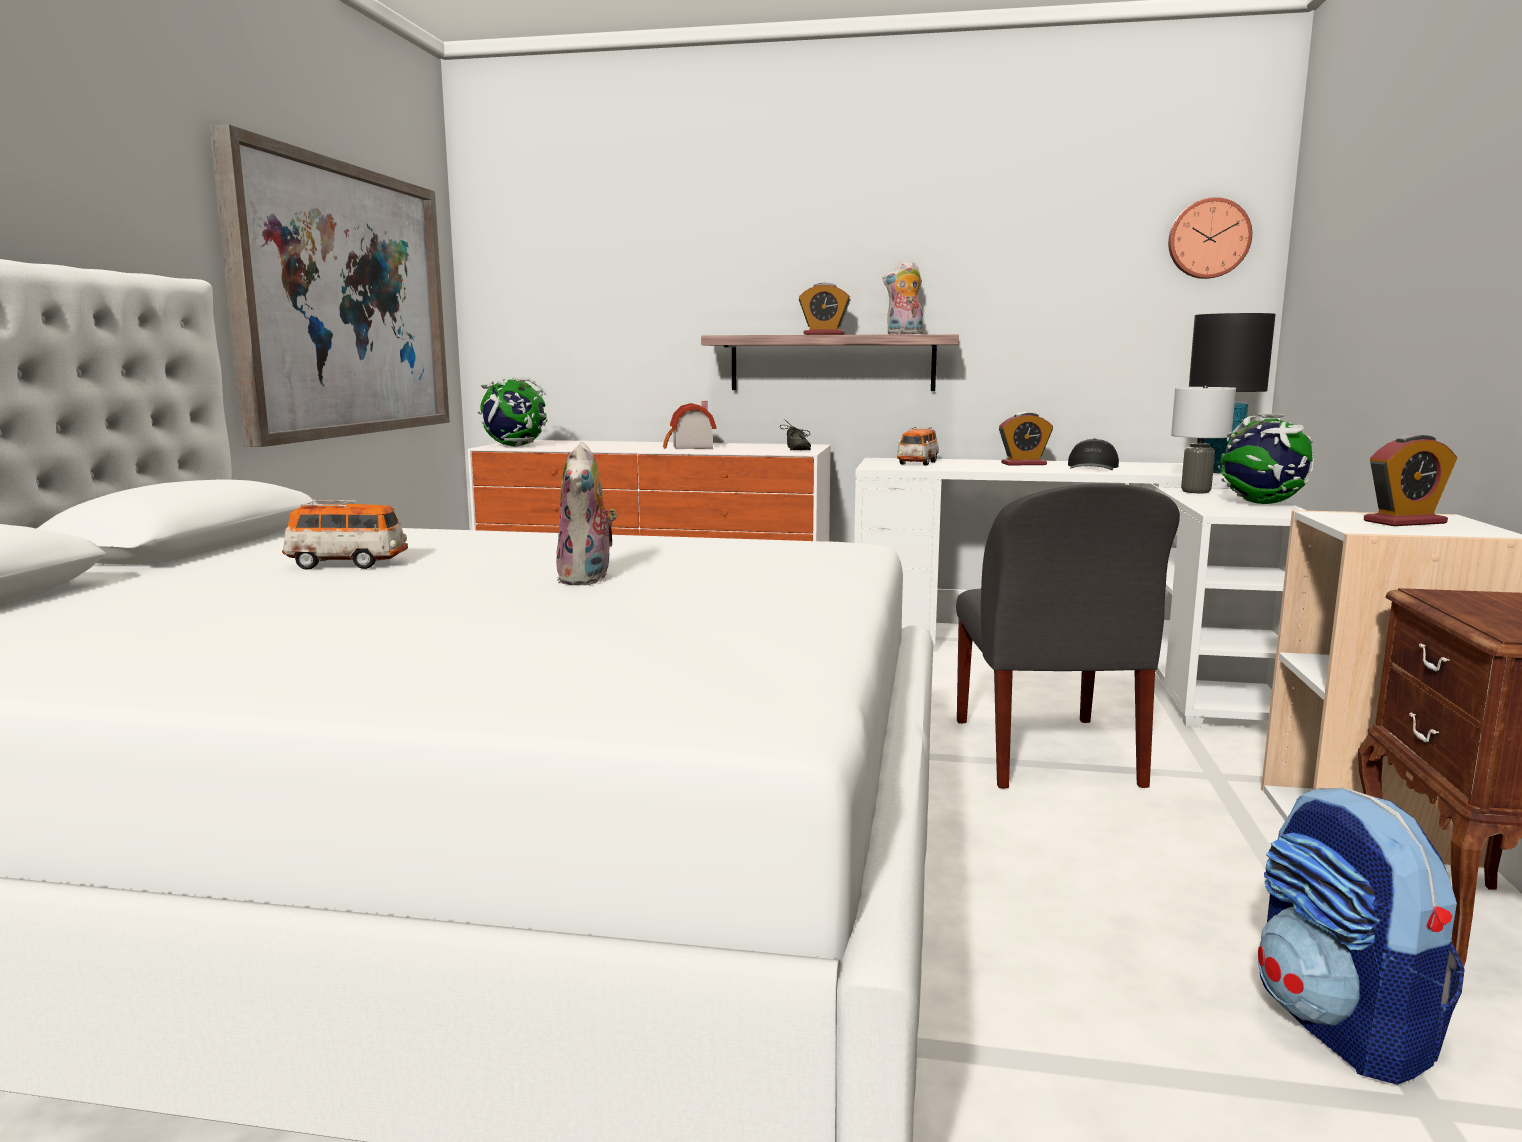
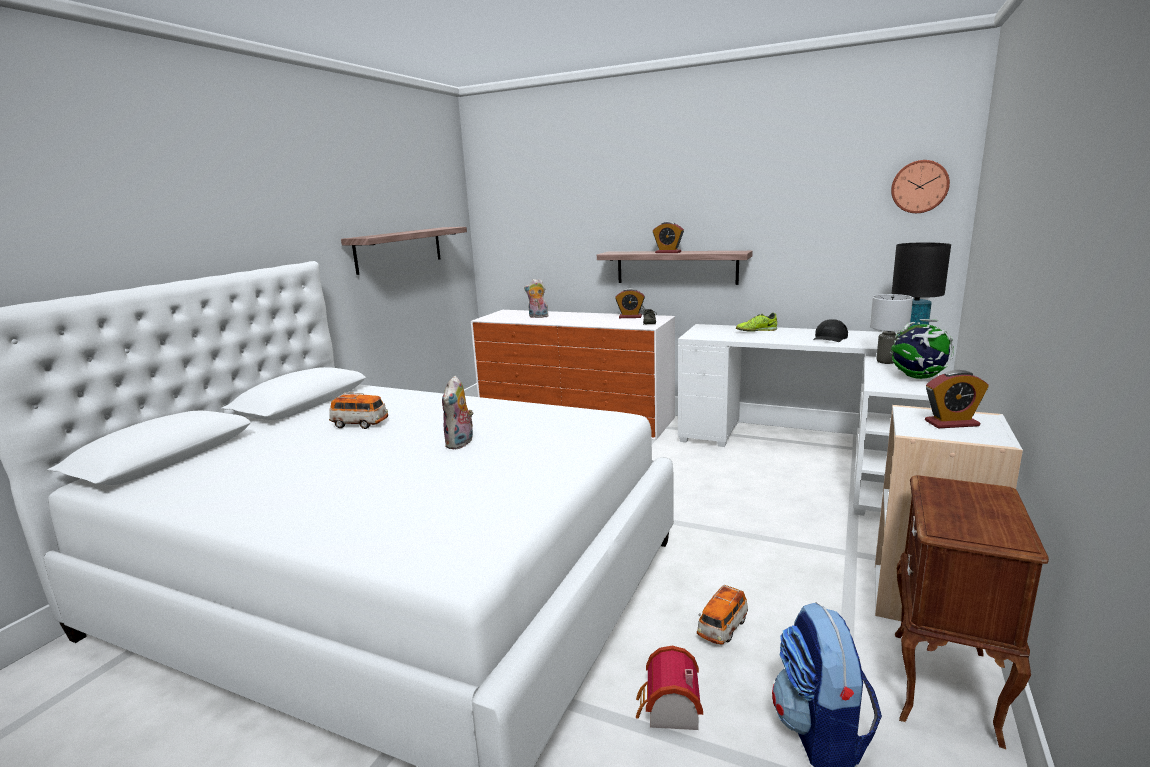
camera: 15 degrees right, 5 degrees up
(343, 302) = (399, 249): picture -> shelf
(514, 446) = (496, 318): globe -> none
(689, 447) = (589, 320): toy house -> toy house (668, 711)
(904, 334) = (716, 252): plush toy -> plush toy (537, 317)
(917, 463) = (721, 332): toy car -> toy car (722, 628)
(971, 462) = (756, 331): none -> shoe
(1023, 464) = (788, 333): alarm clock -> alarm clock (630, 317)
(1047, 755) = (754, 528): grey chair -> none

